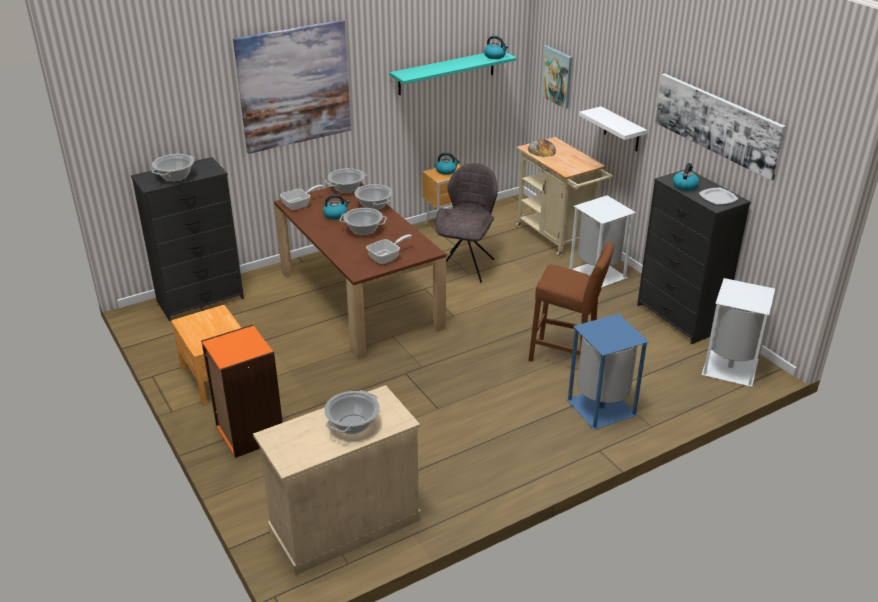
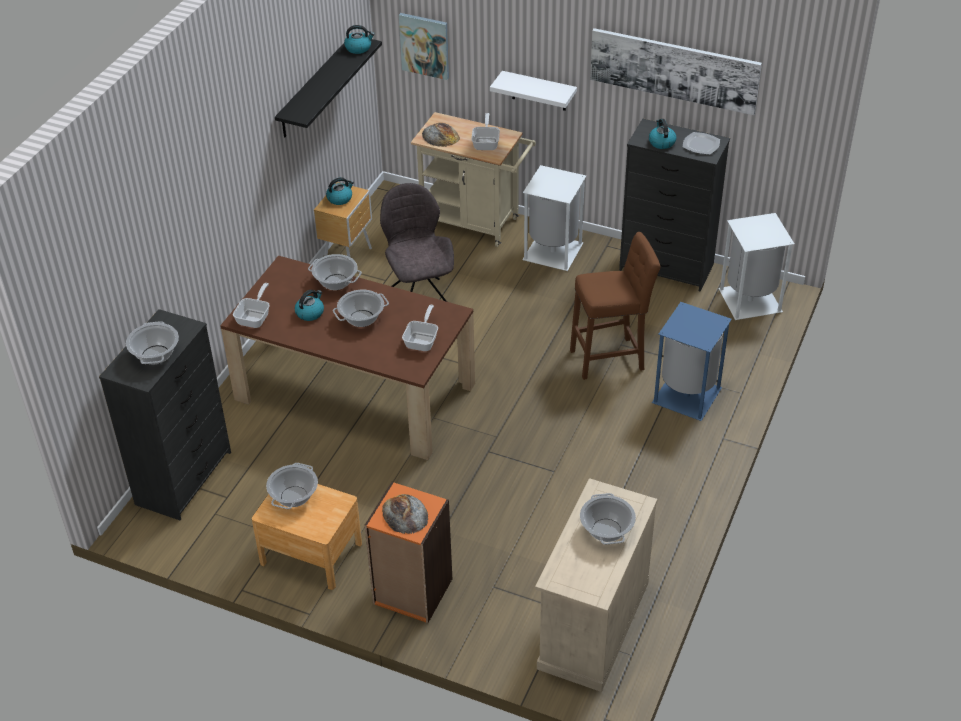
camera: 35 degrees left, 10 degrees up
(234, 347) = (405, 514): none -> bread
(294, 86) = (206, 183): picture -> none
(346, 189) = (281, 273): cooking pot -> cooking pot (294, 497)
(446, 72) = (315, 87): turquoise shelf -> black shelf
(570, 163) = (486, 142): none -> frying pan

